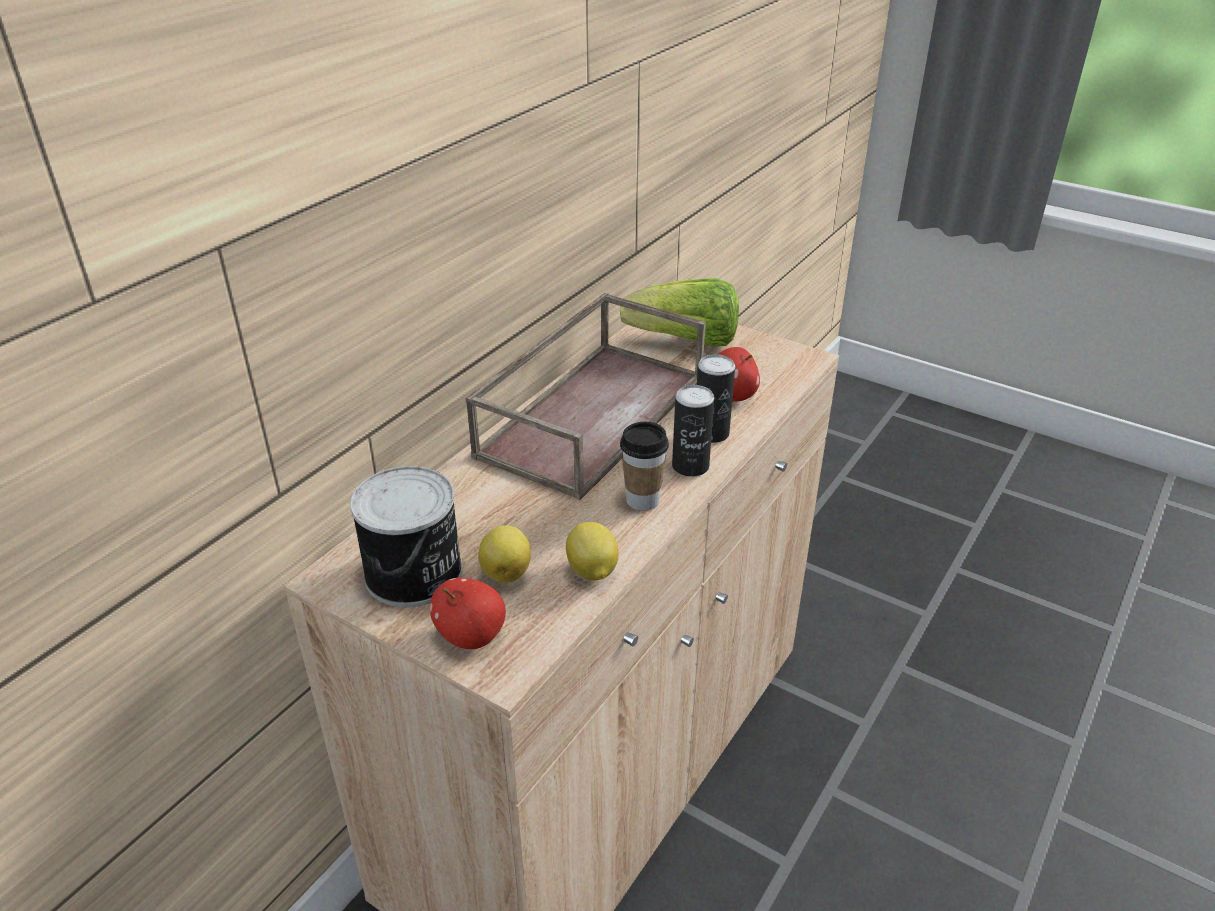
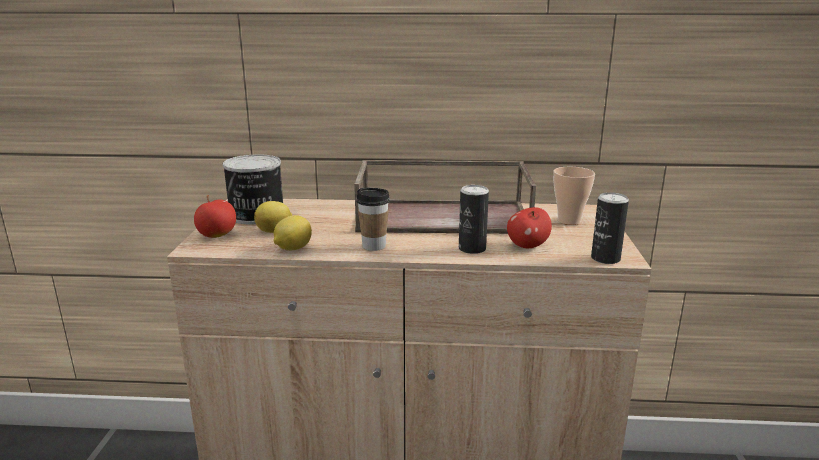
camera: 60 degrees right, 15 degrees down
(686, 341) = (569, 221): lettuce -> cup
(690, 466) = (426, 250): can -> can (605, 258)

